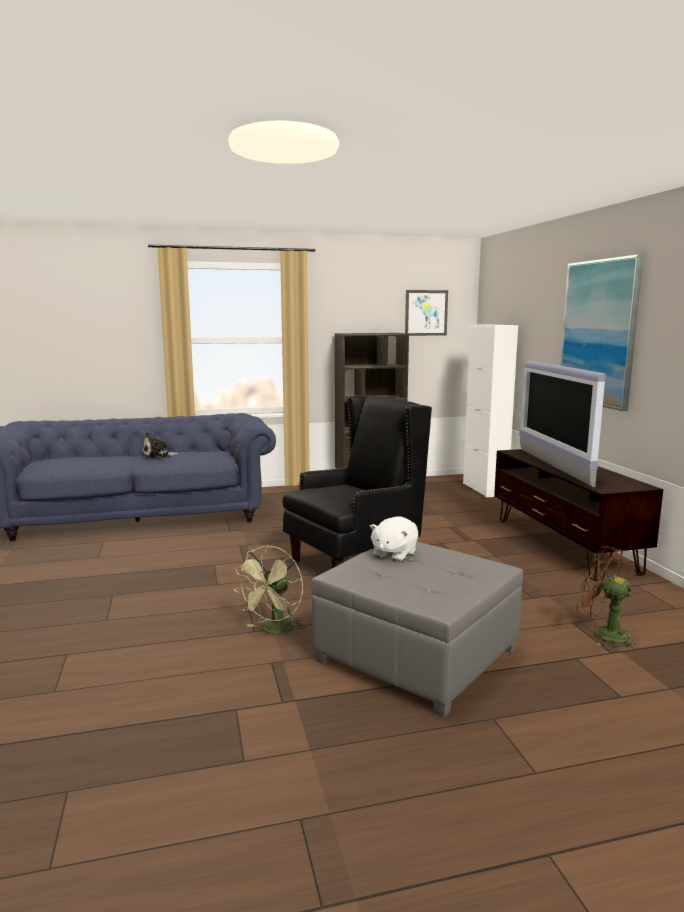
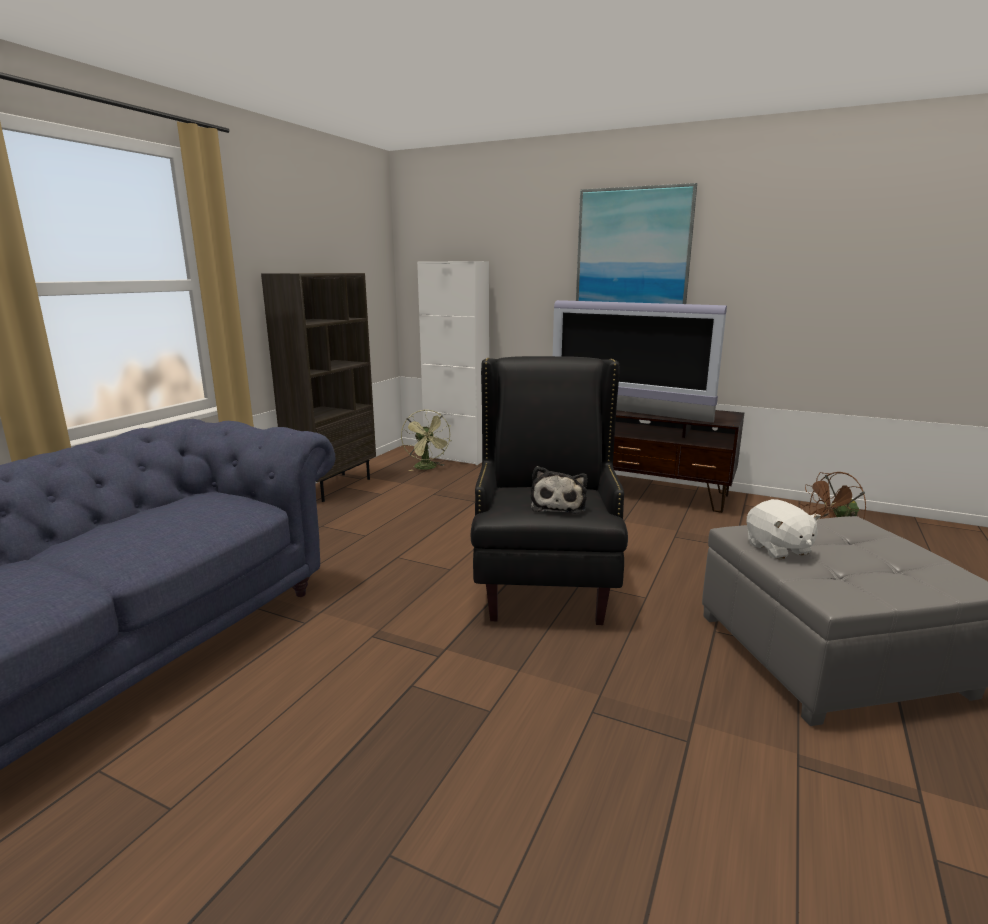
camera: 50 degrees left, 5 degrees up
(158, 456) = (112, 539): plush toy -> plush toy (558, 505)
(274, 631) = (700, 724): green fan -> green fan (428, 468)
(426, 313) = (352, 246): picture -> none

